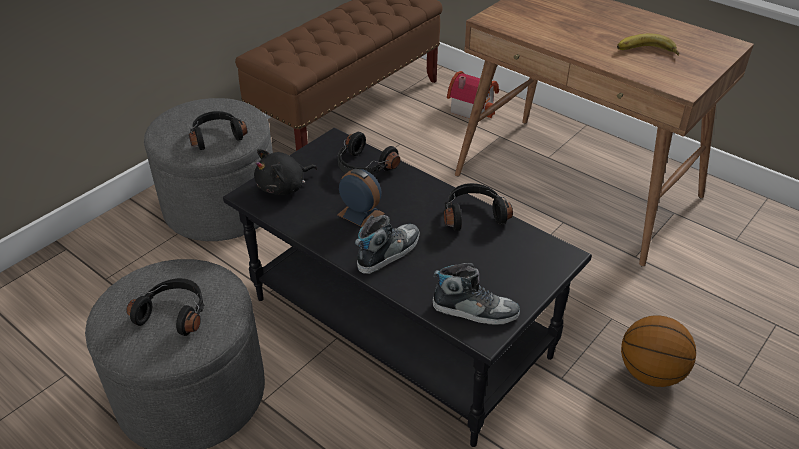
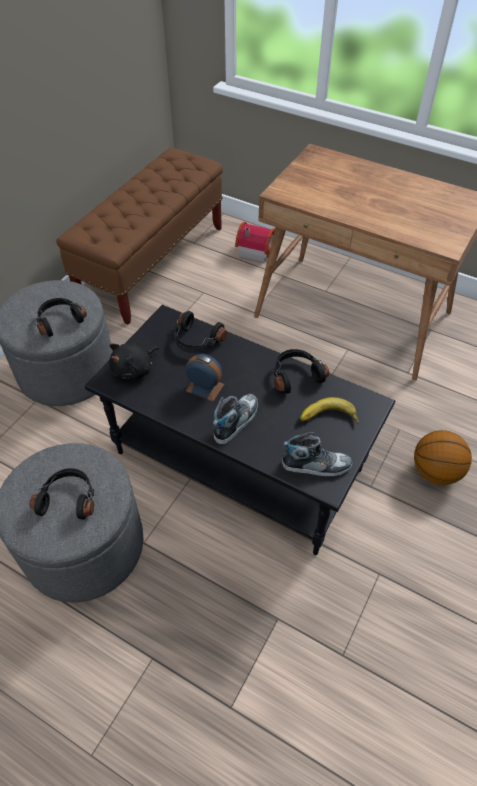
camera: 10 degrees left, 10 degrees up
(646, 52) = (412, 214): banana -> banana (328, 419)

